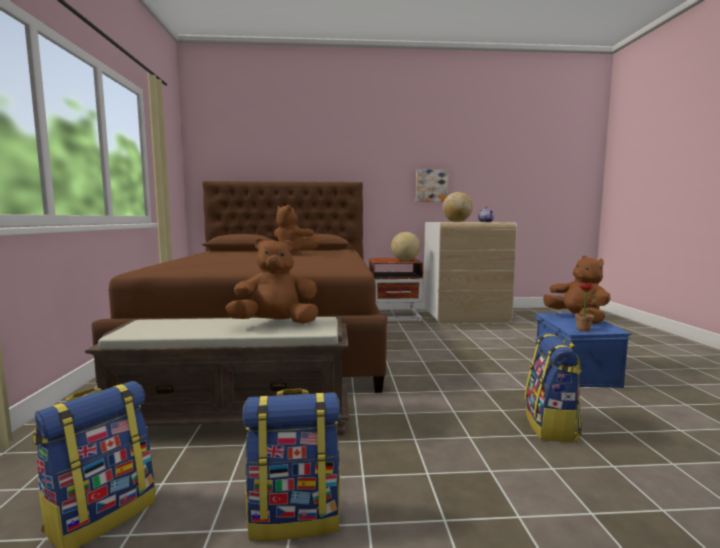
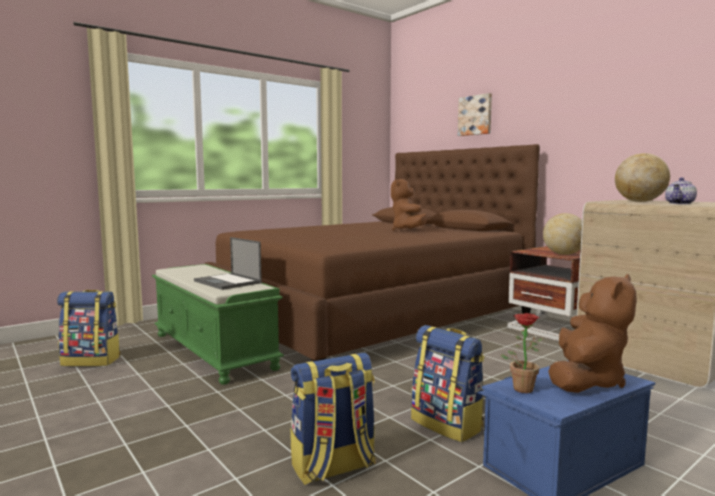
camera: 55 degrees right, 0 degrees up
(235, 419) = (214, 351): brown bench -> green bench
(275, 324) = (228, 282): brown plush toy -> laptop
(295, 517) = (108, 400): backpack -> backpack (447, 424)
(431, 185) = (647, 143): picture -> picture (475, 115)

